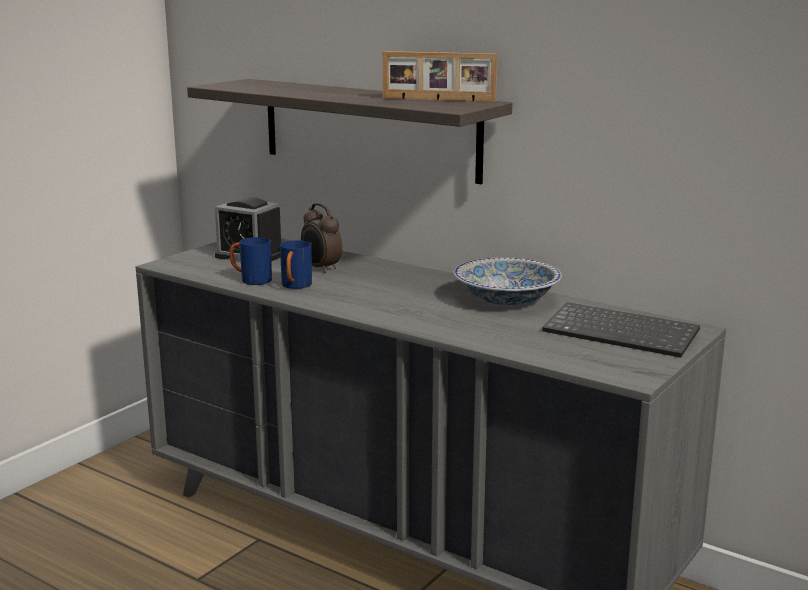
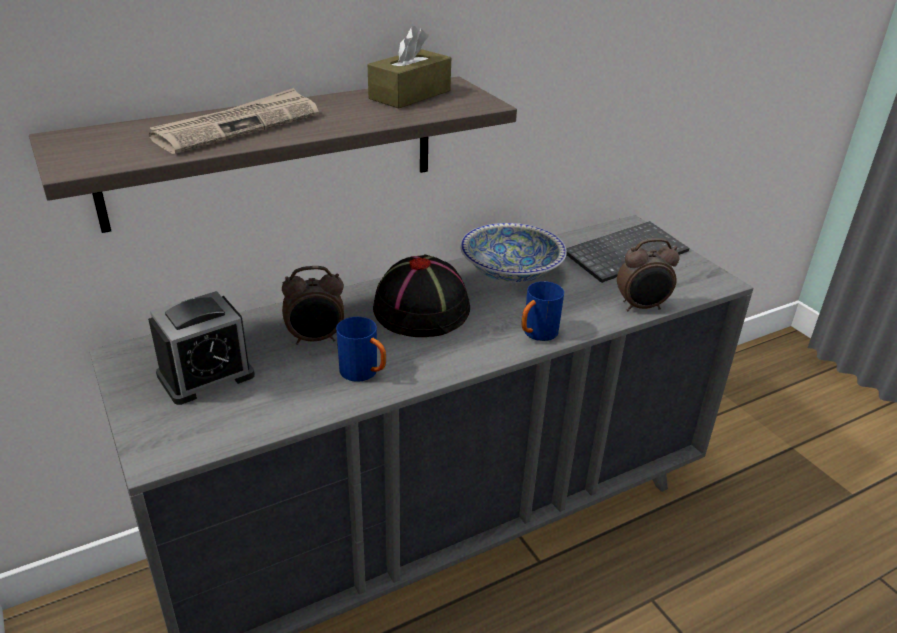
camera: 65 degrees left, 15 degrees up
(250, 280) = (309, 399): blue mug -> blue mug (536, 335)
(312, 90) = (238, 126): none -> newspaper
(400, 285) = (422, 309): none -> black hat
(438, 100) = (410, 95): picture frame -> brown tissue box
(520, 350) = (642, 307): none -> alarm clock

